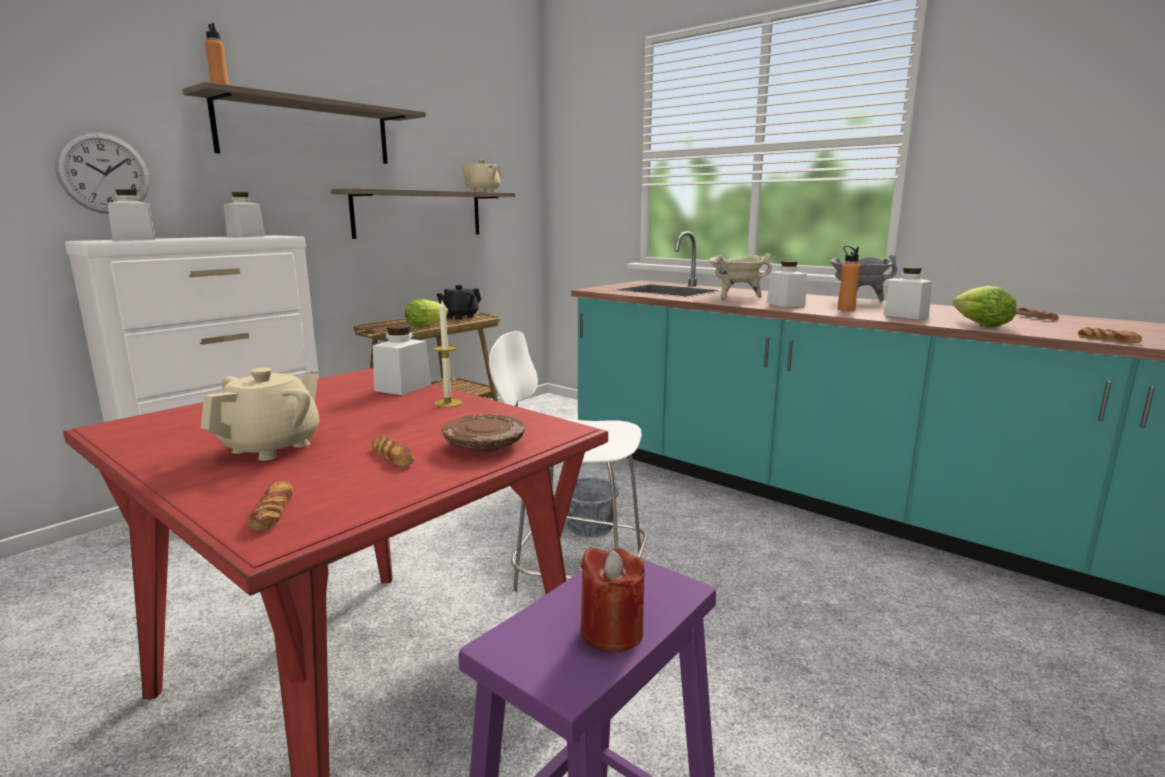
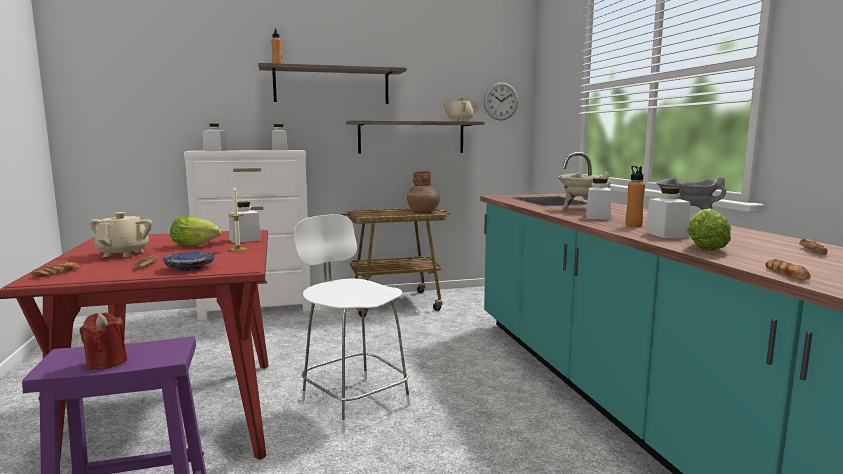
camera: 35 degrees right, 5 degrees down
(104, 173) = (214, 115): wall clock -> wall clock (501, 101)
(272, 447) = (124, 253): beige teapot -> beige teapot turned 60 degrees counterclockwise
(428, 326) = (386, 214): lettuce -> lettuce (197, 245)
(459, 317) = (423, 211): black teapot -> brown vase
(485, 445) = (190, 268): brown plate -> blue plate
(590, 527) = (414, 373): grey bucket -> none

